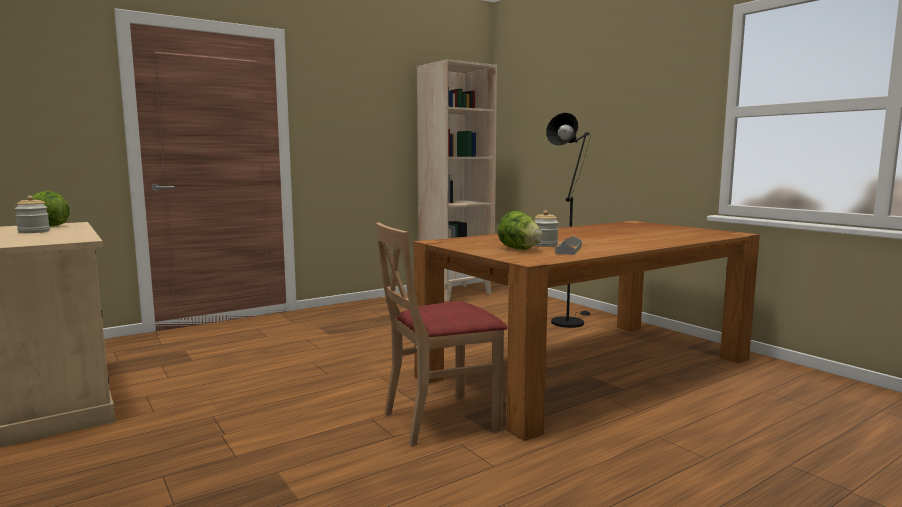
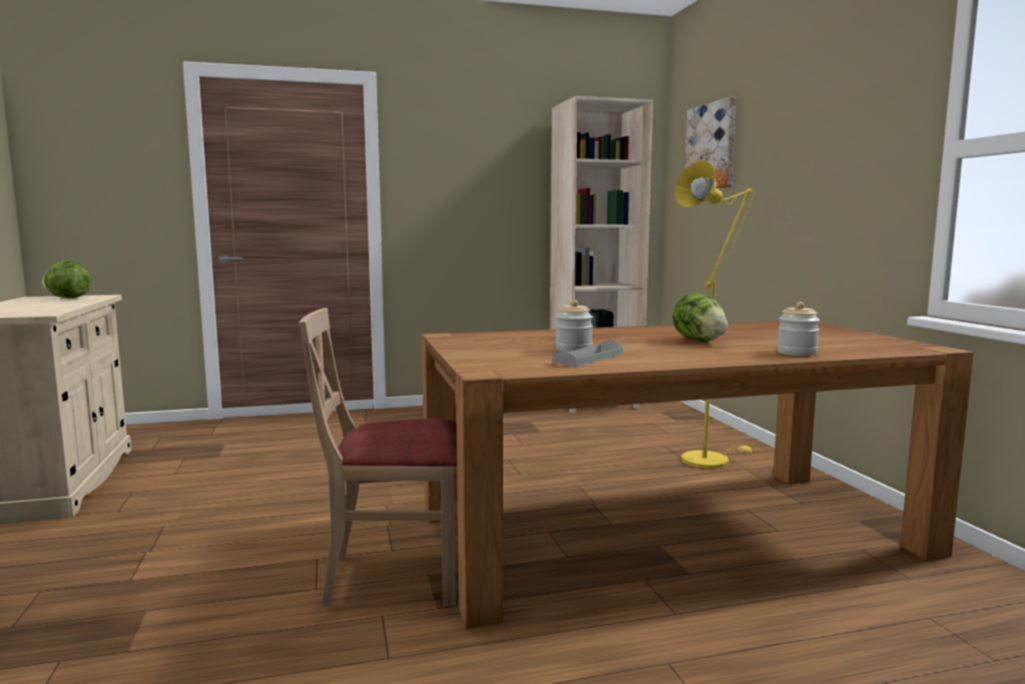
camera: 20 degrees right, 0 degrees up
(34, 232) = (36, 303): jar -> jar (796, 353)
(519, 249) = (522, 353): lettuce -> lettuce (699, 341)
(537, 101) = (711, 147): none -> picture
(569, 321) = (709, 458): black floor lamp -> yellow floor lamp

